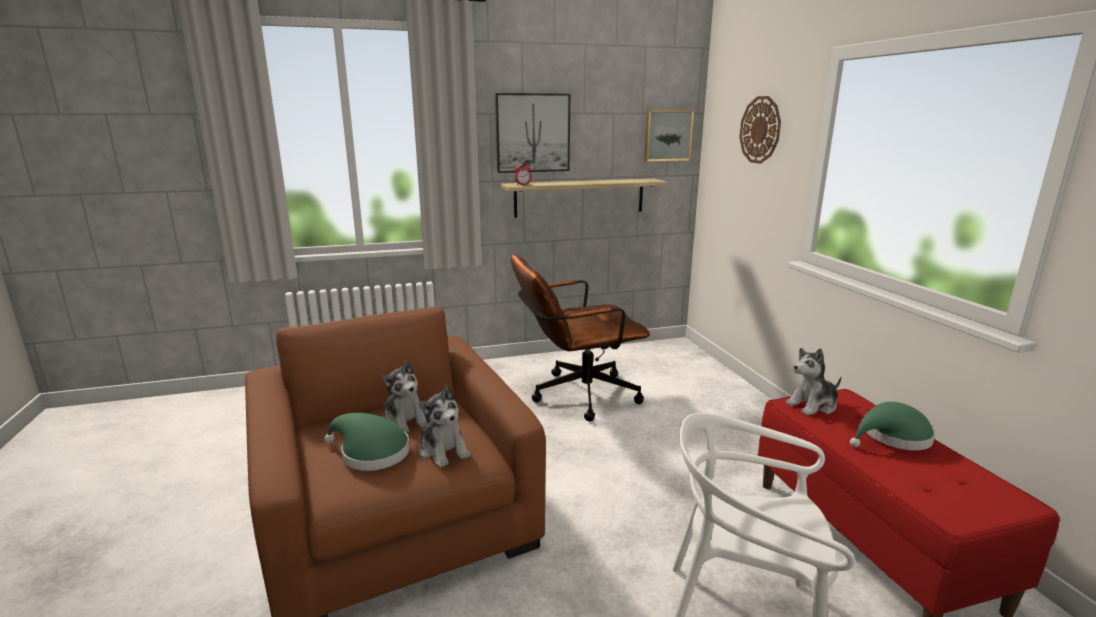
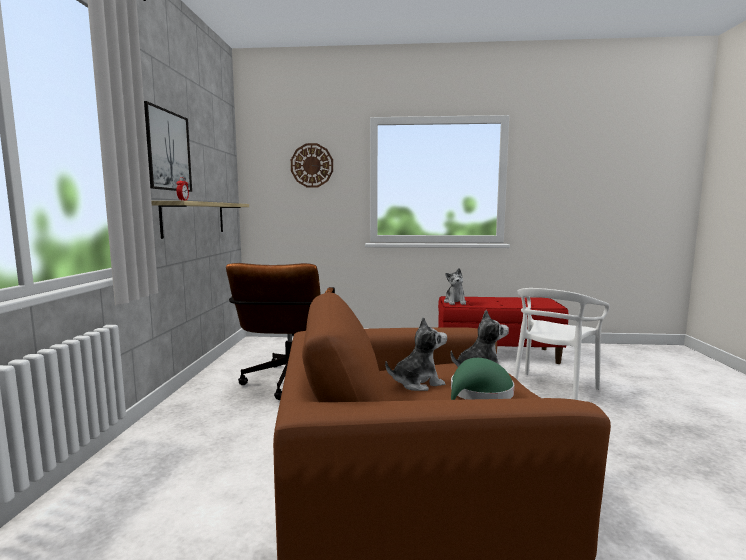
camera: 70 degrees left, 10 degrees down
(667, 135) = (227, 169): picture -> none
(892, 437) = (491, 300): green hat -> none

